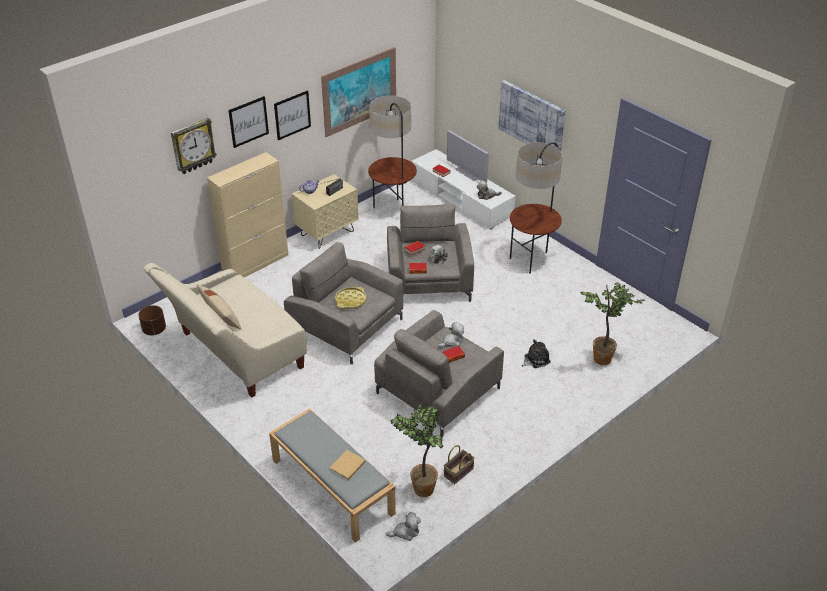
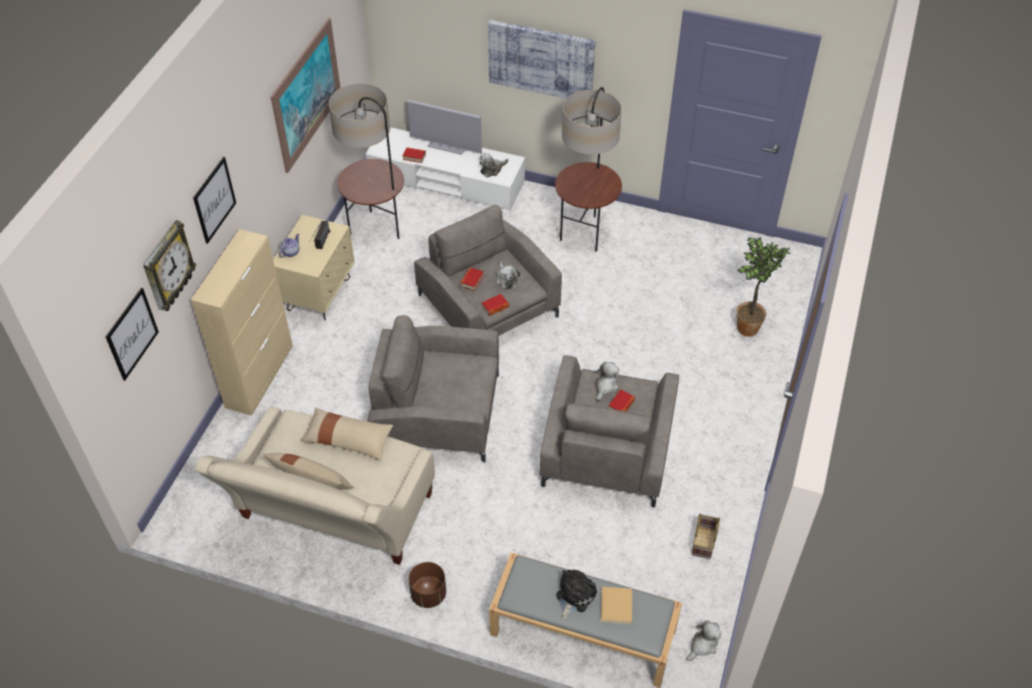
camera: 30 degrees left, 10 degrees up
(154, 330) = (198, 531): brown planter -> brown planter (428, 594)
(260, 303) = (348, 439): none -> beige pillow
(292, 115) = (252, 164): picture -> picture (132, 334)
(350, 300) = (448, 384): yellow tray -> none
(421, 487) = (679, 580): potted plant -> none
(535, 359) = (681, 360): plush toy -> plush toy (574, 596)

